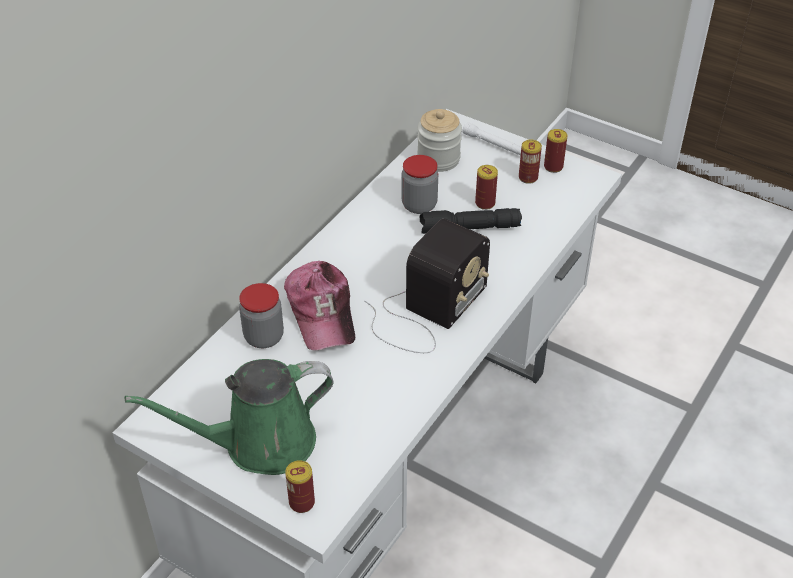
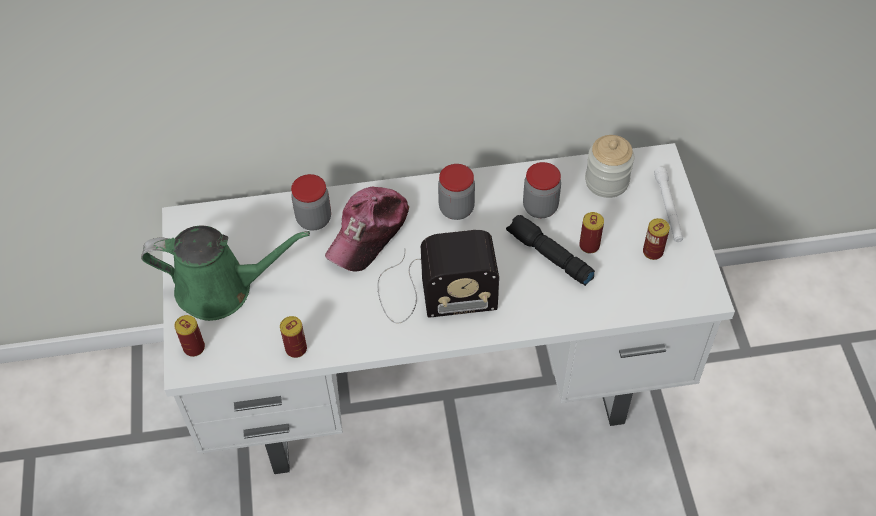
camera: 50 degrees right, 10 degrees up
(260, 443) = (222, 288): green watering can -> green watering can turned 150 degrees clockwise
(363, 248) = (456, 209): none -> jar
(553, 167) = (686, 259): can -> can (296, 349)

